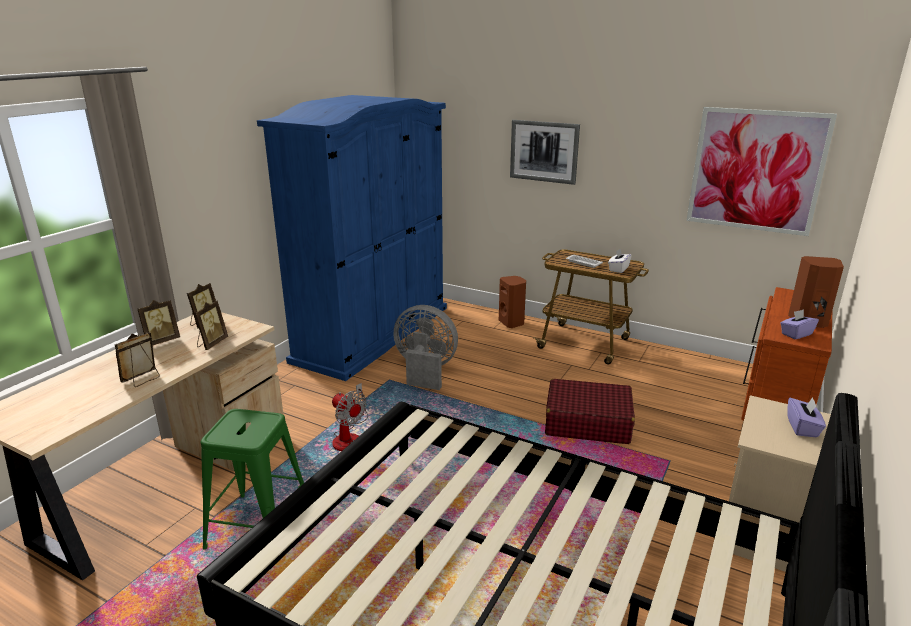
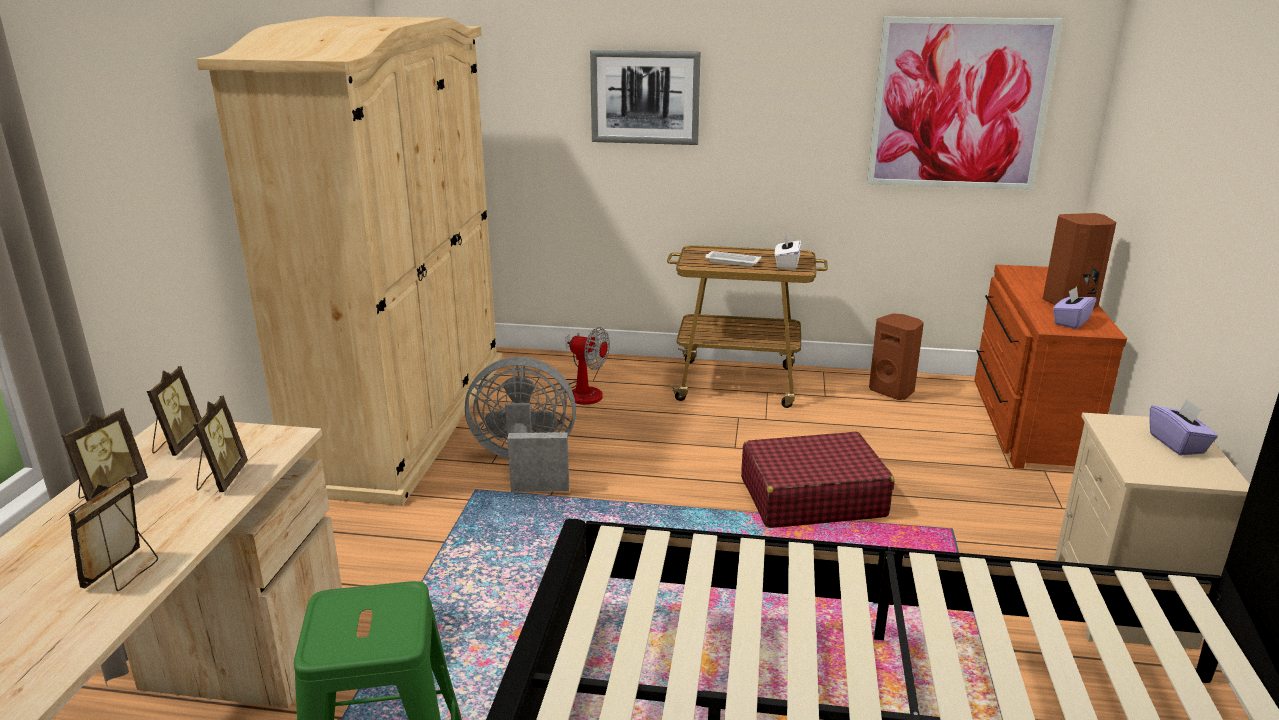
camera: 20 degrees left, 0 degrees up
(350, 437) = (464, 597): fan -> fan (583, 391)
(373, 333) = (405, 419): blue wardrobe -> beige wardrobe
(512, 323) = (616, 369): brown speaker -> brown speaker (893, 391)

